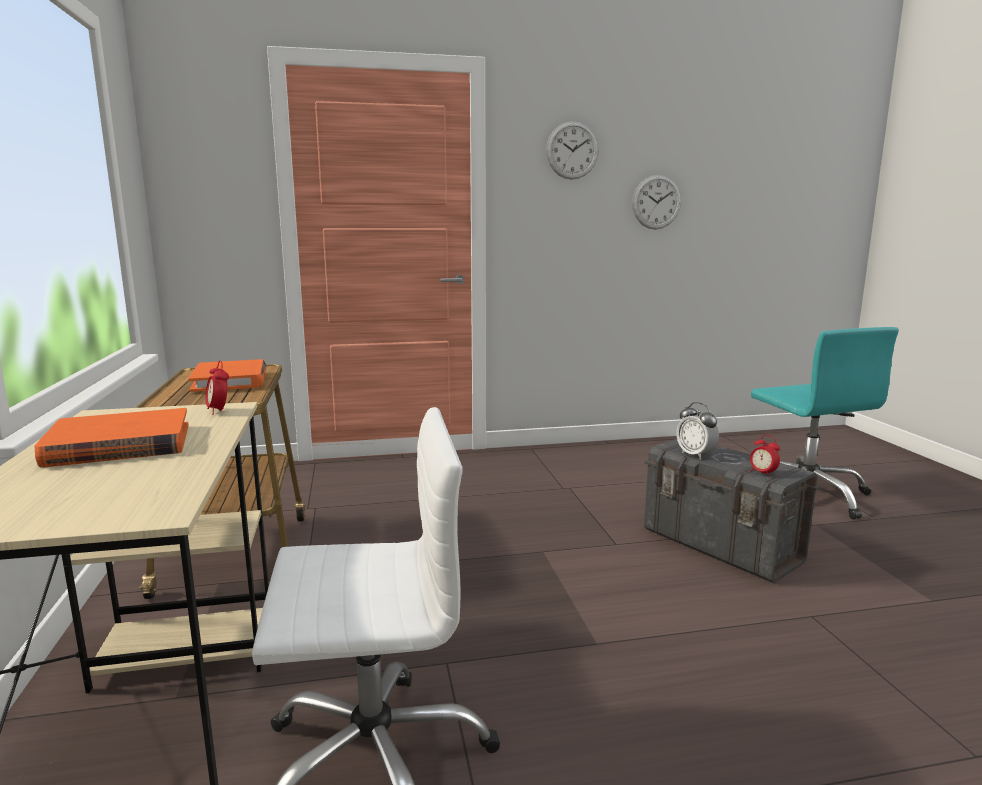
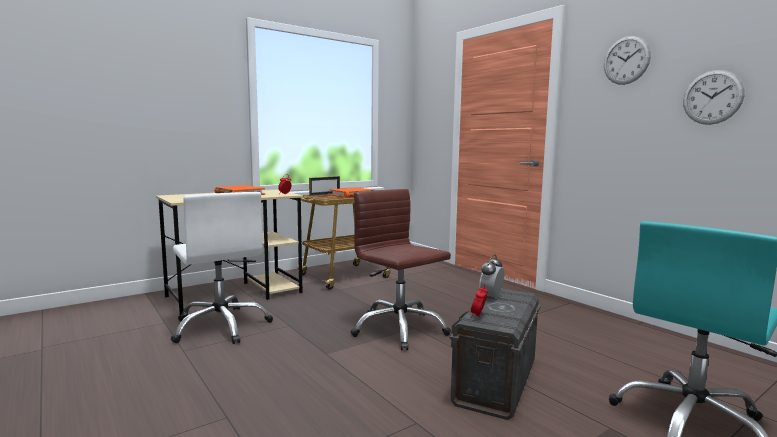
camera: 65 degrees right, 5 degrees down
(170, 393) = (325, 194): none -> picture frame
(538, 563) = (399, 329): none -> brown office chair

